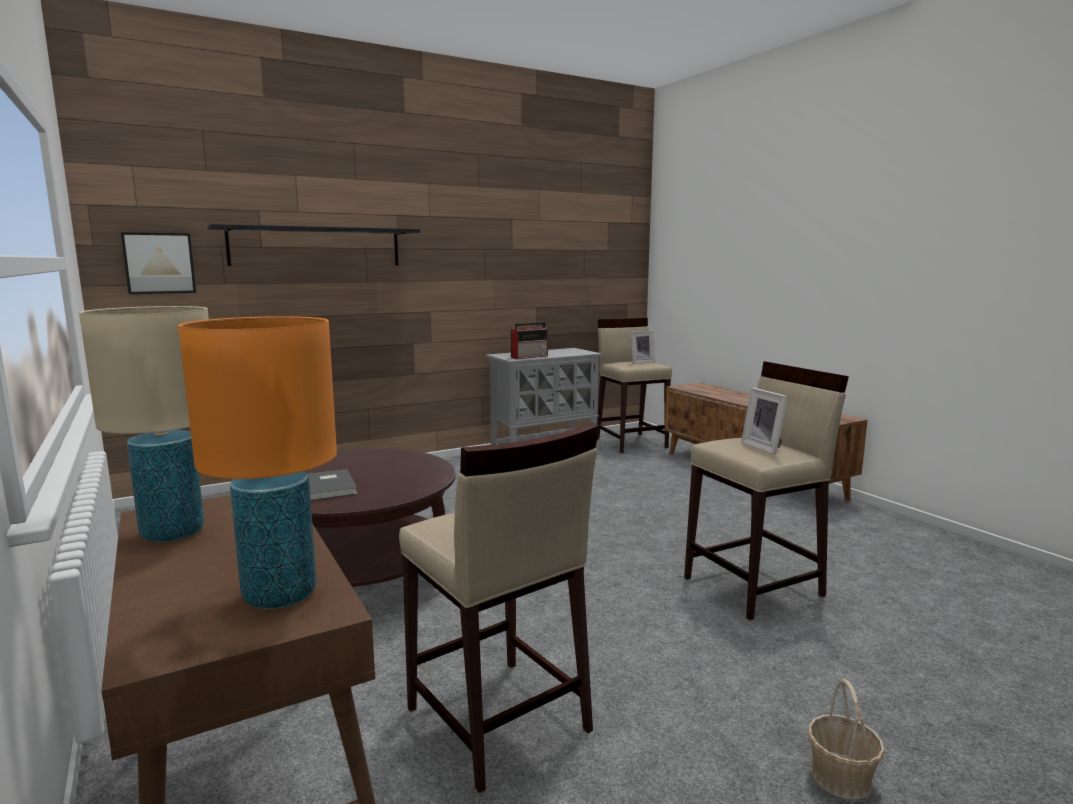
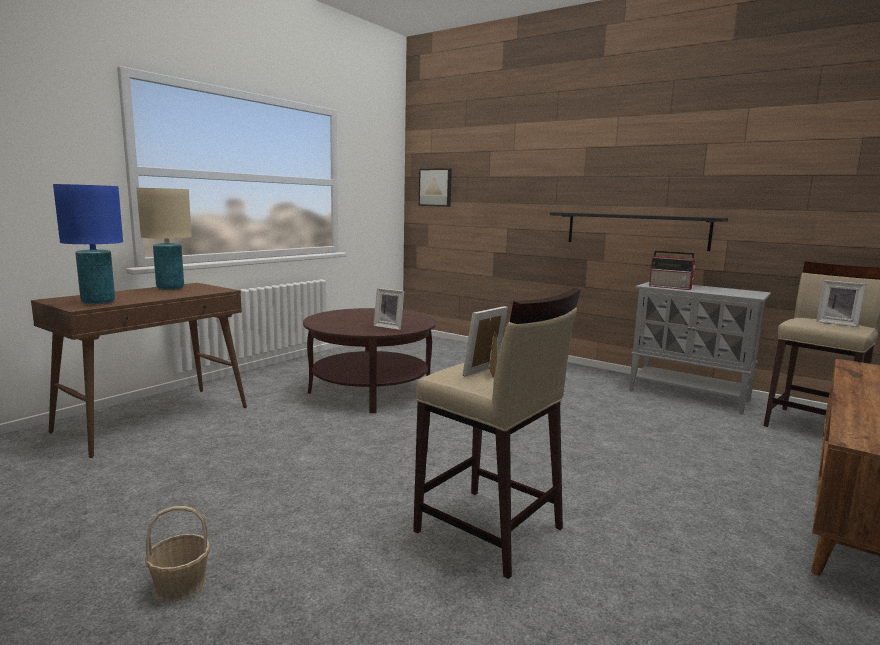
camera: 65 degrees right, 0 degrees up
(280, 595) = (98, 302): orange table lamp -> blue table lamp
(316, 246) = (521, 176): black shelf -> black shelf (636, 230)
(330, 486) = (345, 319): grey book -> none
(412, 471) = (390, 327): none -> picture frame
(497, 721) = (230, 453): beige stool -> none

